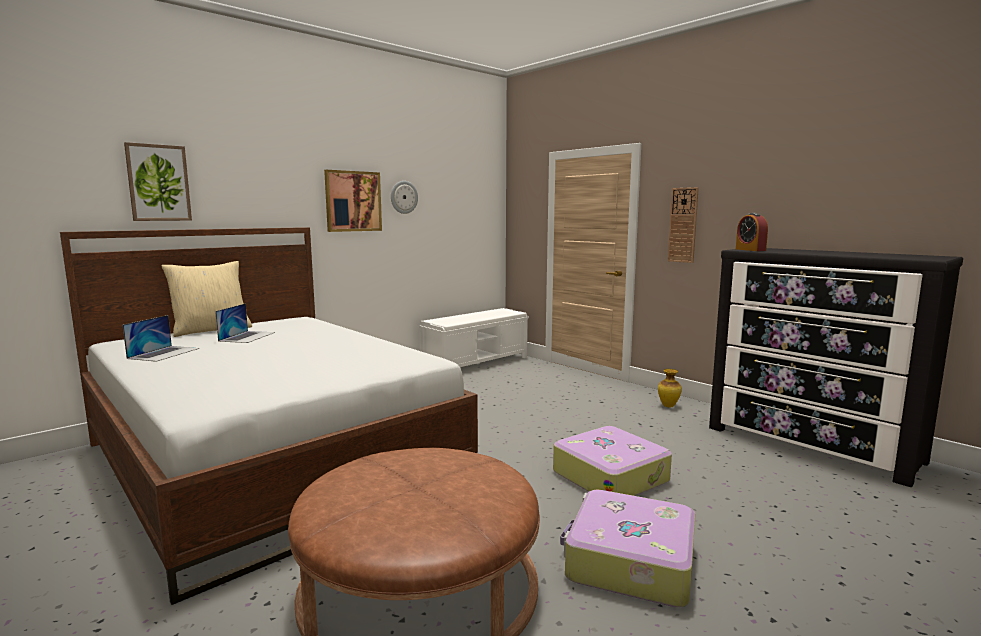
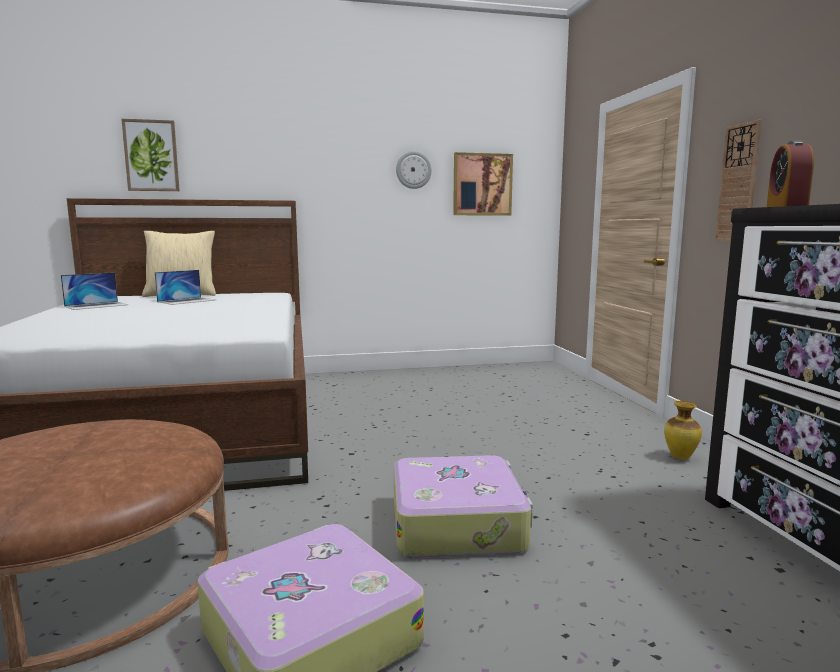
camera: 30 degrees right, 0 degrees up
(353, 201) = (350, 174): picture -> picture (482, 184)
(477, 363) = (498, 370): white bench -> none

